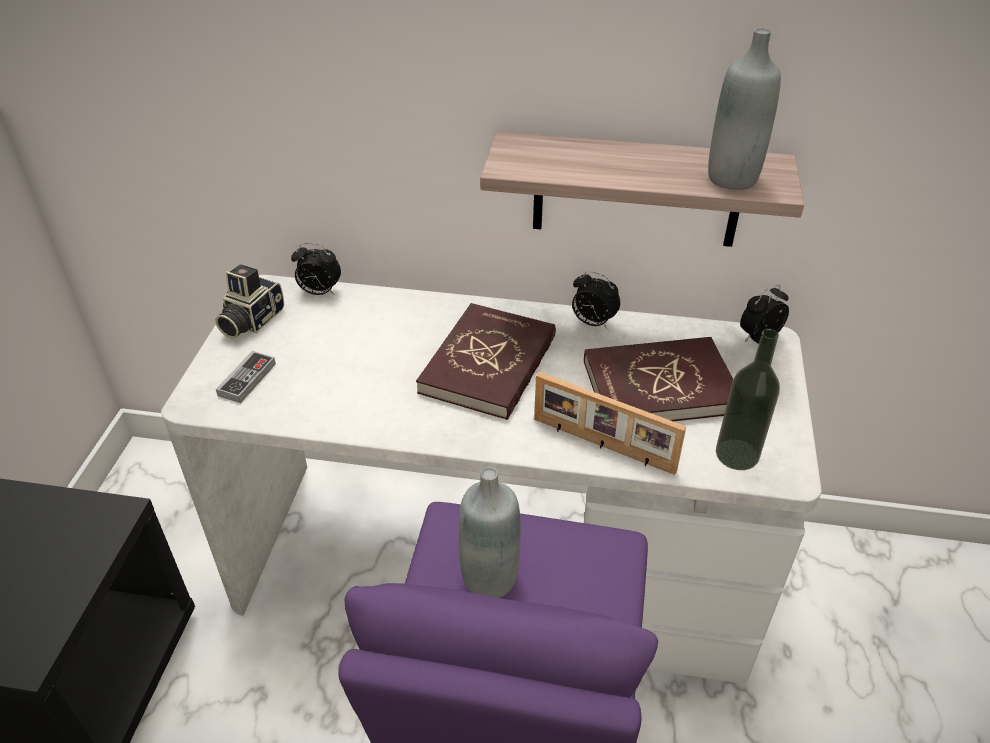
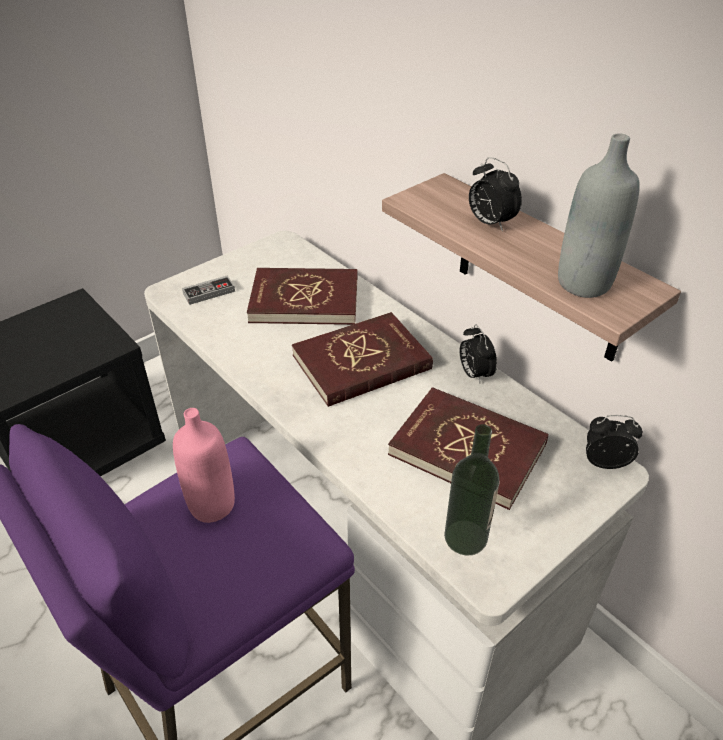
camera: 40 degrees right, 0 degrees up
(250, 320) = (252, 257): camera -> none
(319, 292) = (312, 259): alarm clock -> alarm clock (489, 223)
(362, 336) = (304, 300): none -> red book
(489, 577) = (212, 505): grey bottle -> pink bottle
(602, 446) = (370, 464): picture frame -> none

